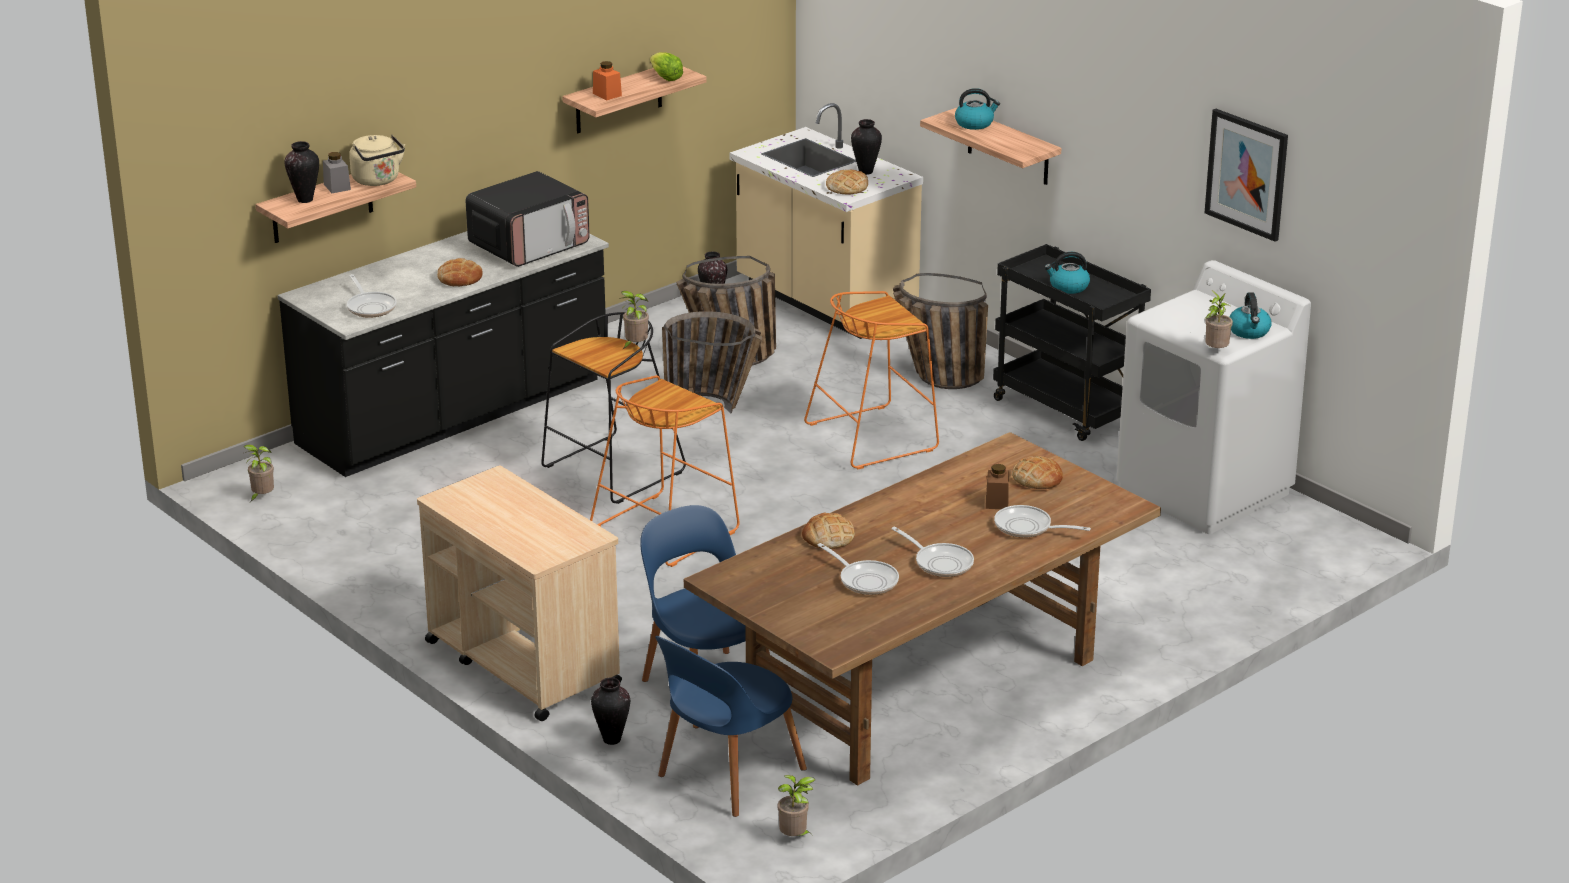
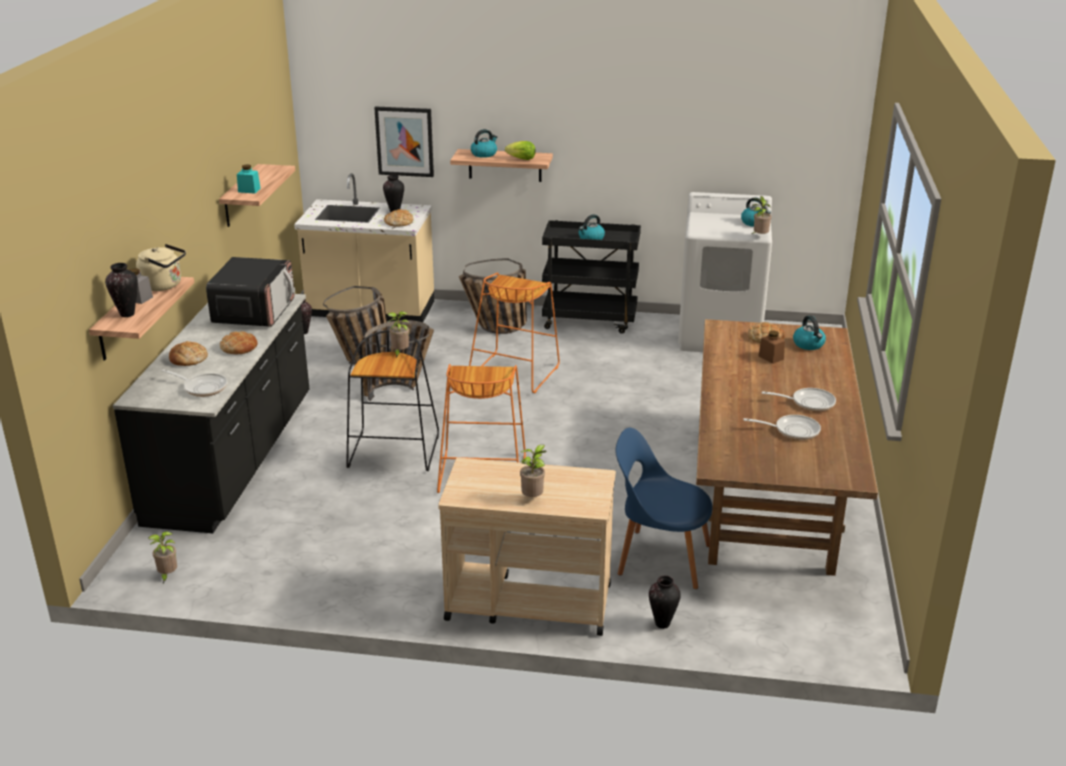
camera: 40 degrees left, 0 degrees up
(607, 94) = (249, 190): orange jar -> turquoise jar
(666, 78) = (271, 172): lettuce -> lettuce (522, 159)
(727, 775) = (762, 609): blue chair -> none
(795, 837) = (859, 627): potted plant -> potted plant (533, 498)
(828, 537) = (727, 415): bread -> bread (188, 358)
(1027, 528) = (811, 365): frying pan -> none
(1072, 506) = (809, 344): none -> kettle
(1247, 174) = (712, 129): picture -> picture (404, 141)

